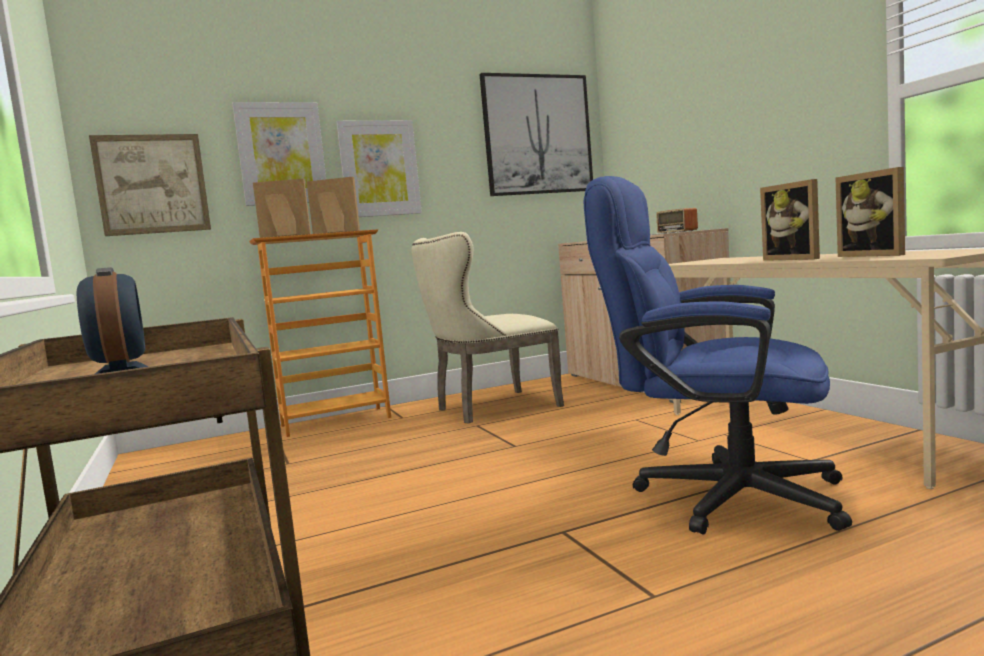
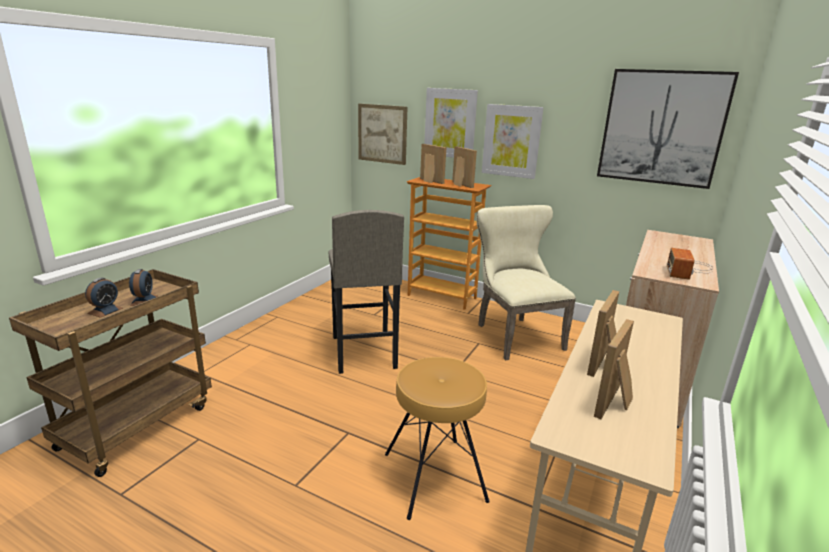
camera: 50 degrees right, 15 degrees up
(166, 362) = (144, 300): none -> alarm clock
(373, 487) = (363, 352): none -> grey stool
(490, 408) = (514, 334): beige chair -> beige chair turned 45 degrees clockwise
(718, 495) = (435, 476): blue office chair -> brown stool

